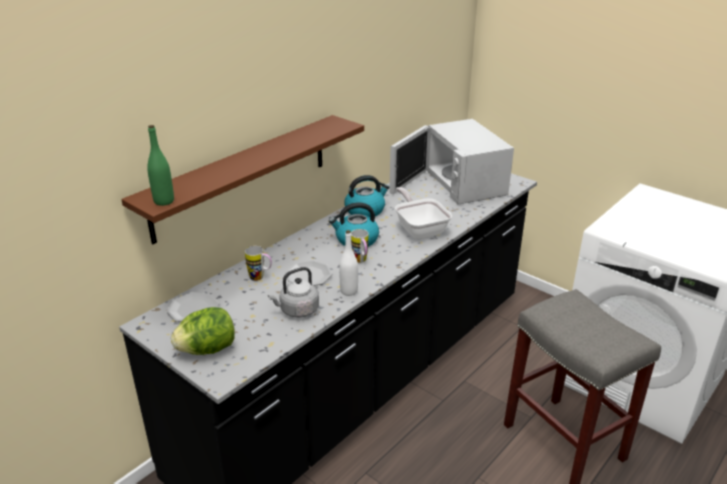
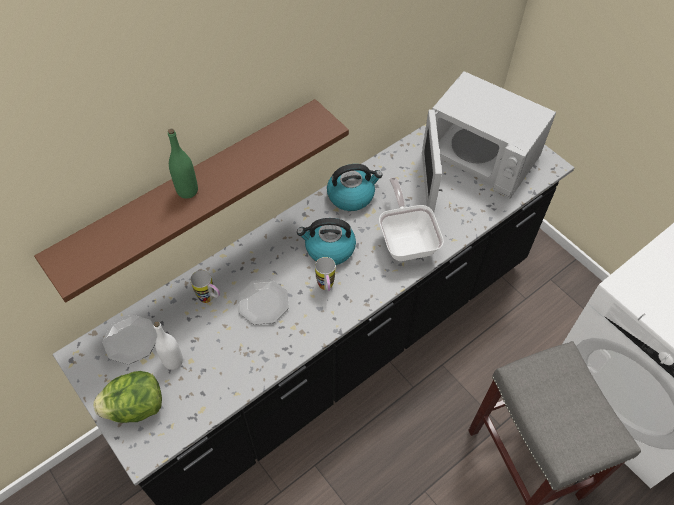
camera: 10 degrees right, 25 degrees up
(164, 201) = (79, 269): green bottle -> green bottle (187, 191)
(297, 310) = (239, 361): grey kettle -> none
(349, 291) = (301, 337): white bottle -> white bottle (173, 361)
(459, 183) = (476, 157): white microwave -> white microwave turned 45 degrees counterclockwise

